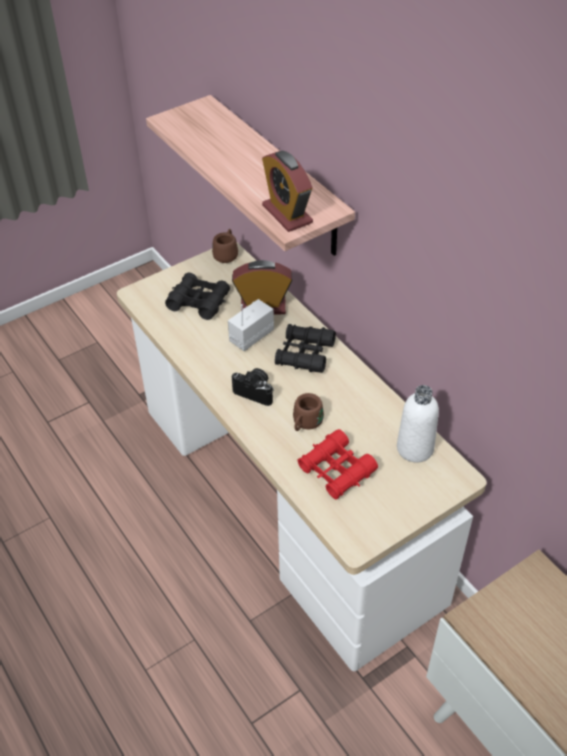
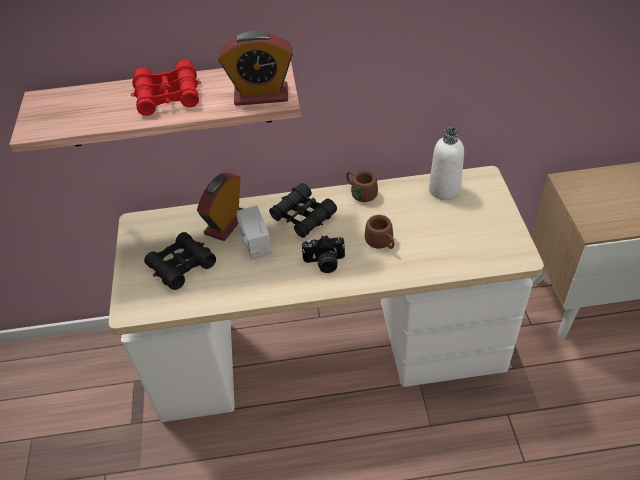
camera: 60 degrees left, 0 degrees up
(226, 254) = (135, 225): brown mug -> brown mug (360, 193)
(256, 392) = (324, 263): camera -> camera turned 150 degrees counterclockwise
(336, 470) = (442, 242): red binoculars -> red binoculars (168, 96)

